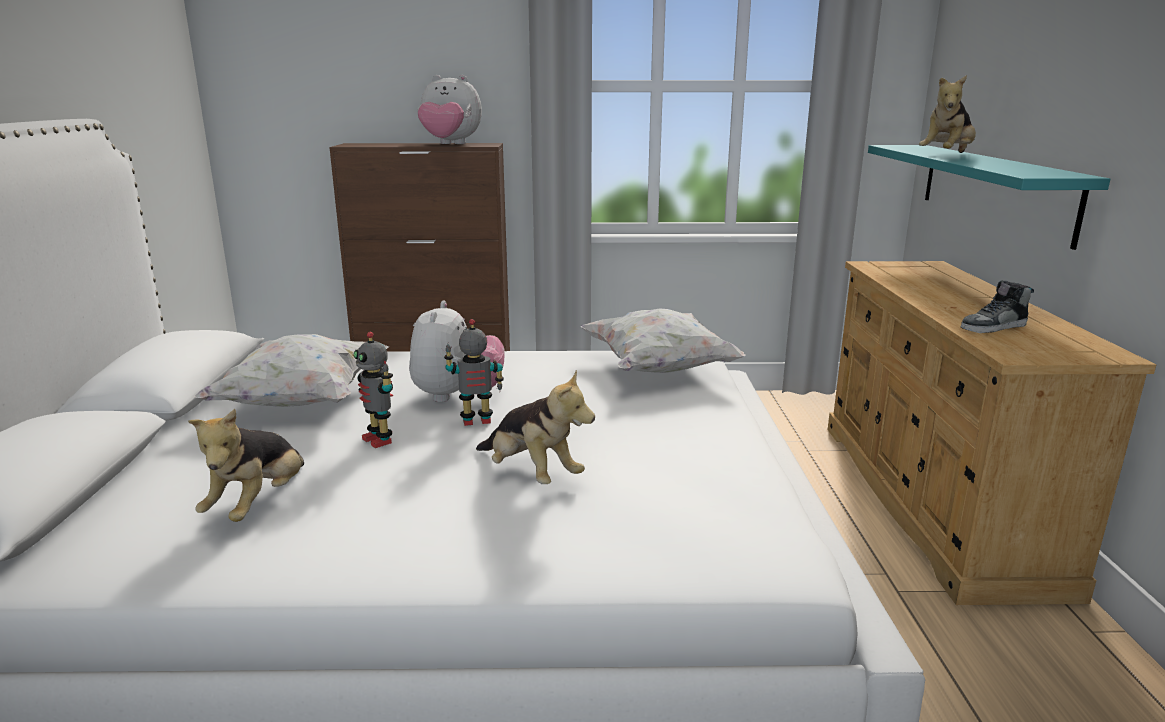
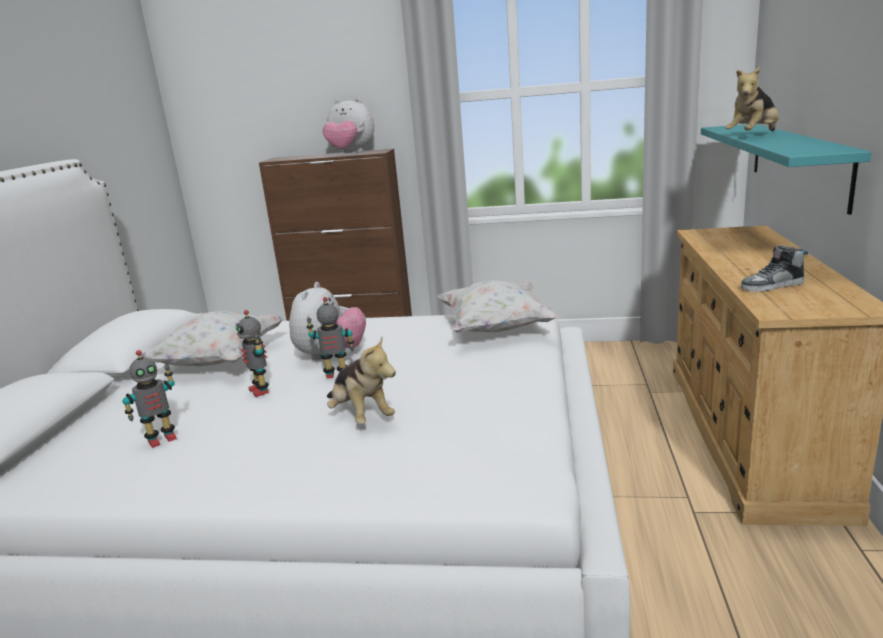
camera: 10 degrees right, 0 degrees up
(259, 504) = (161, 439): plush toy -> toy robot

